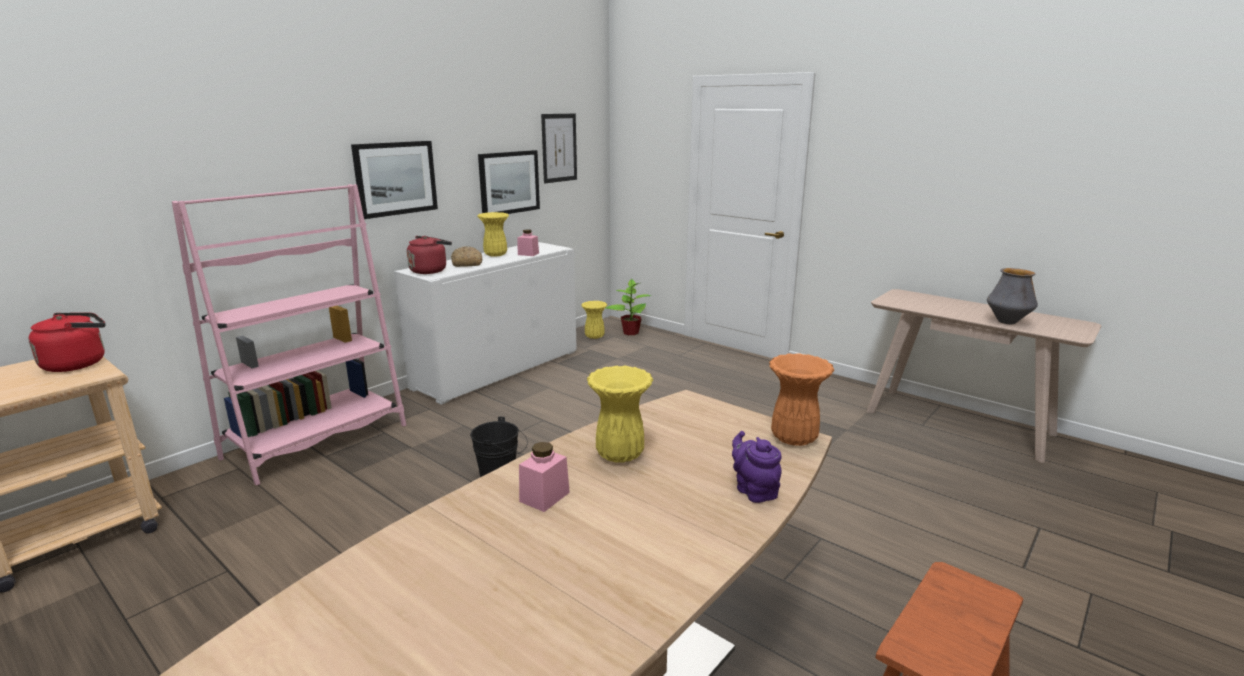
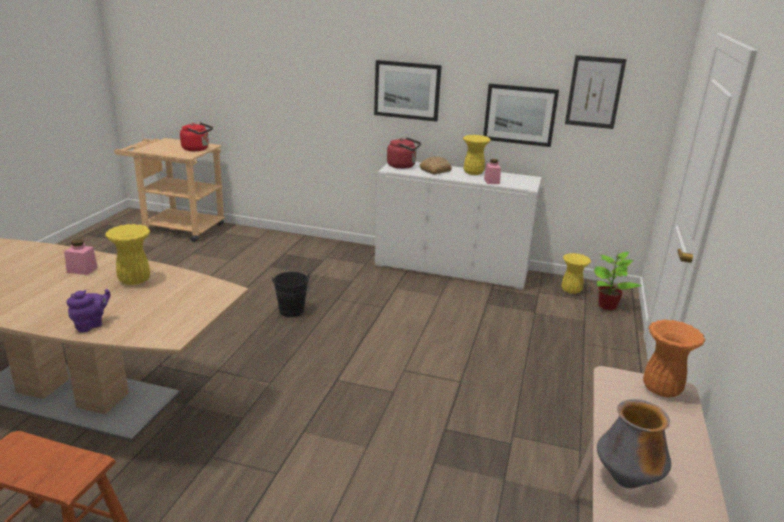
camera: 65 degrees right, 5 degrees up
(317, 441) = (298, 246): pink bookcase -> none
(794, 438) = (171, 334): orange vase -> orange vase (662, 390)

